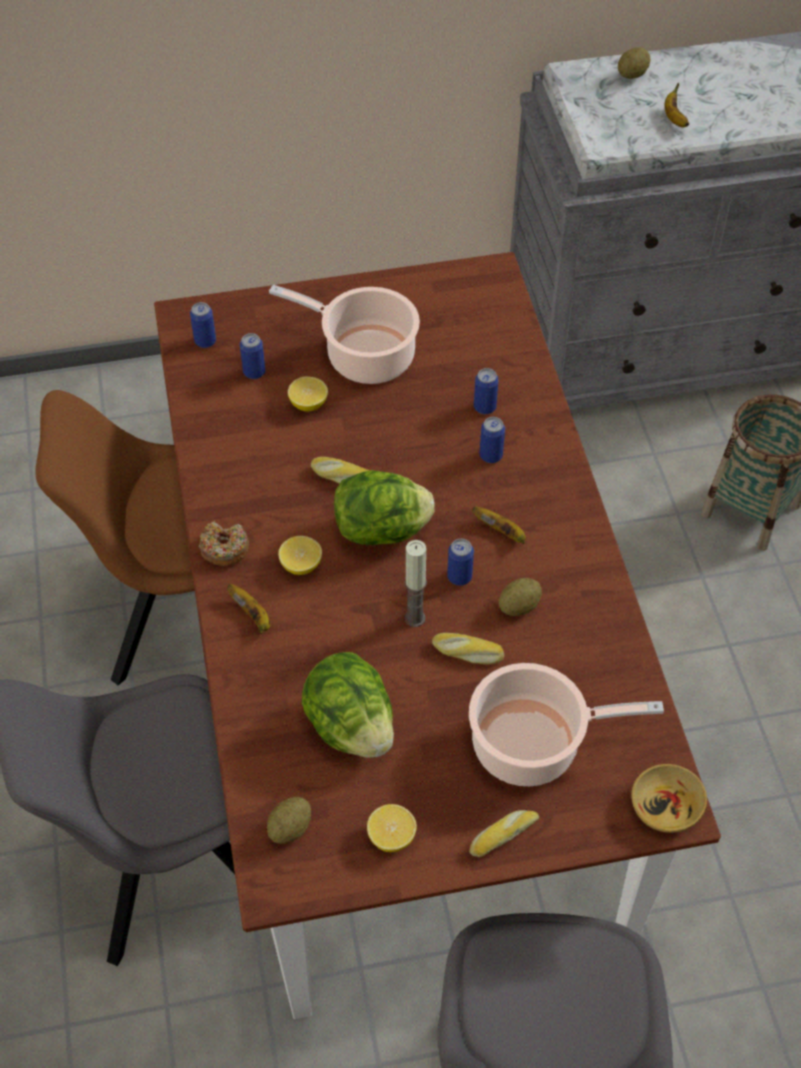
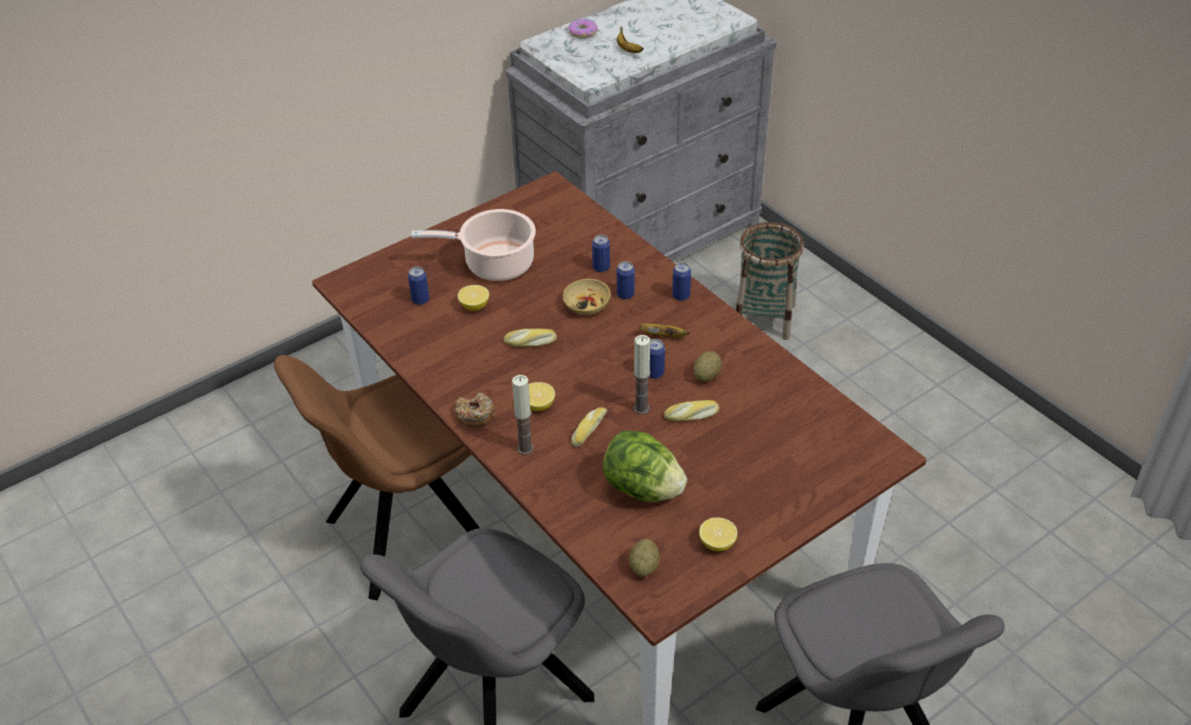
camera: 25 degrees left, 10 degrees down
(205, 341) = (369, 292): can -> can (681, 296)
(253, 615) = (525, 448): banana -> candle
(382, 530) = (582, 364): lettuce -> none
(502, 834) = (790, 512): bread -> bread (588, 430)
(533, 744) = (772, 452): cooking pot -> none
(632, 74) = (582, 33): potato -> donut
(666, 807) = (882, 455): beige bowl -> beige bowl (587, 305)

